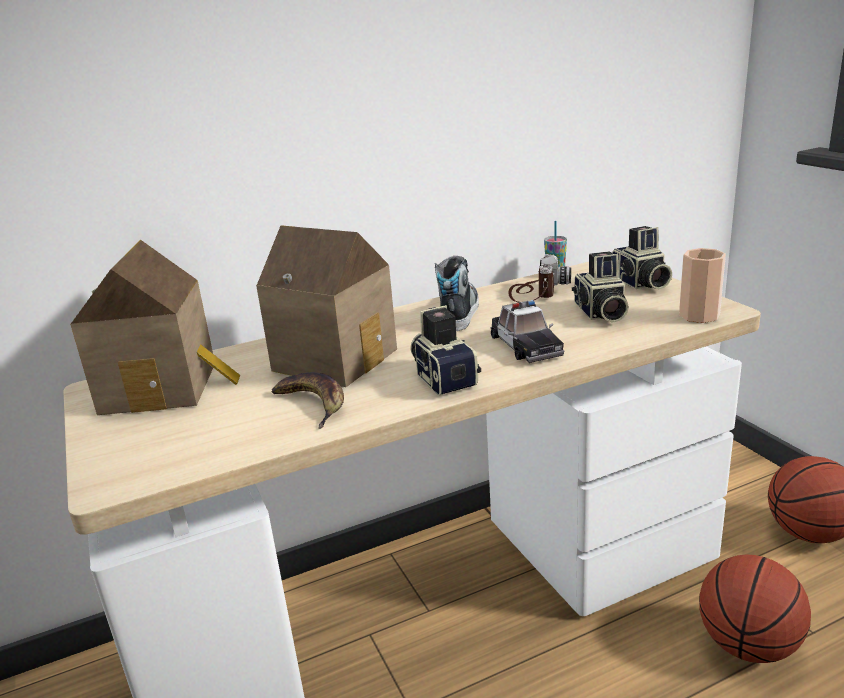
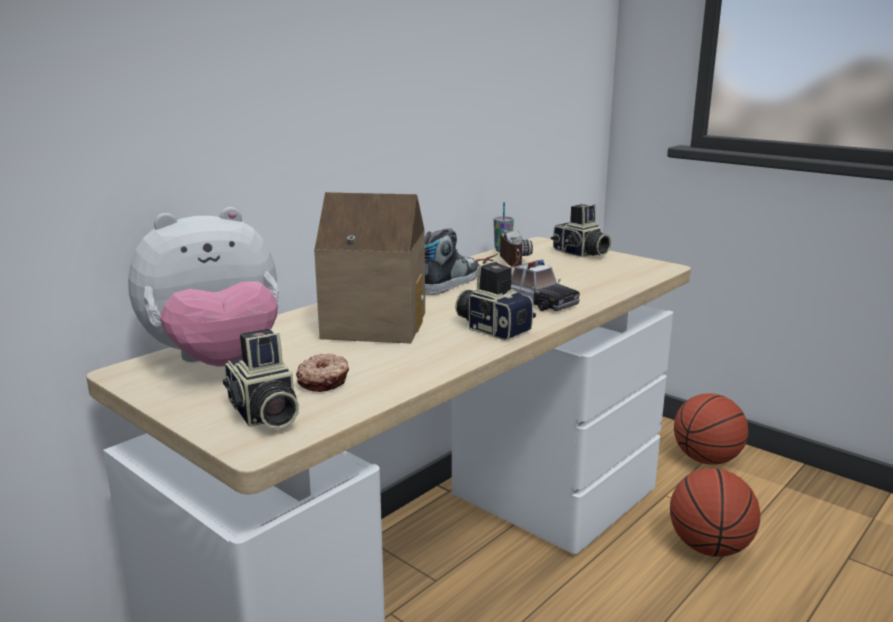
camera: 25 degrees left, 5 degrees down
(166, 387) = (216, 362): toy house -> plush toy
(228, 422) = (324, 381): none -> donut
(312, 404) = (393, 358): banana -> none
(458, 312) = (449, 282): shoe -> shoe turned 45 degrees clockwise
(600, 313) = (572, 275): camera -> camera (263, 414)
(699, 315) = (649, 271): cup -> none

